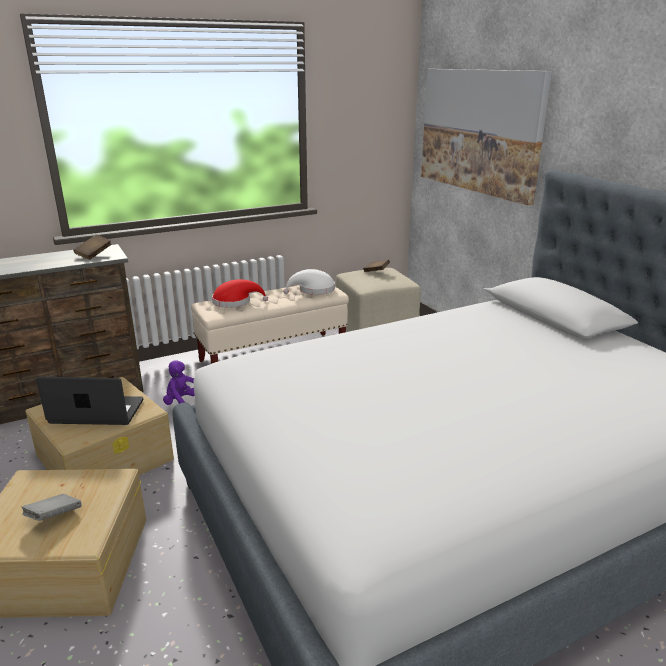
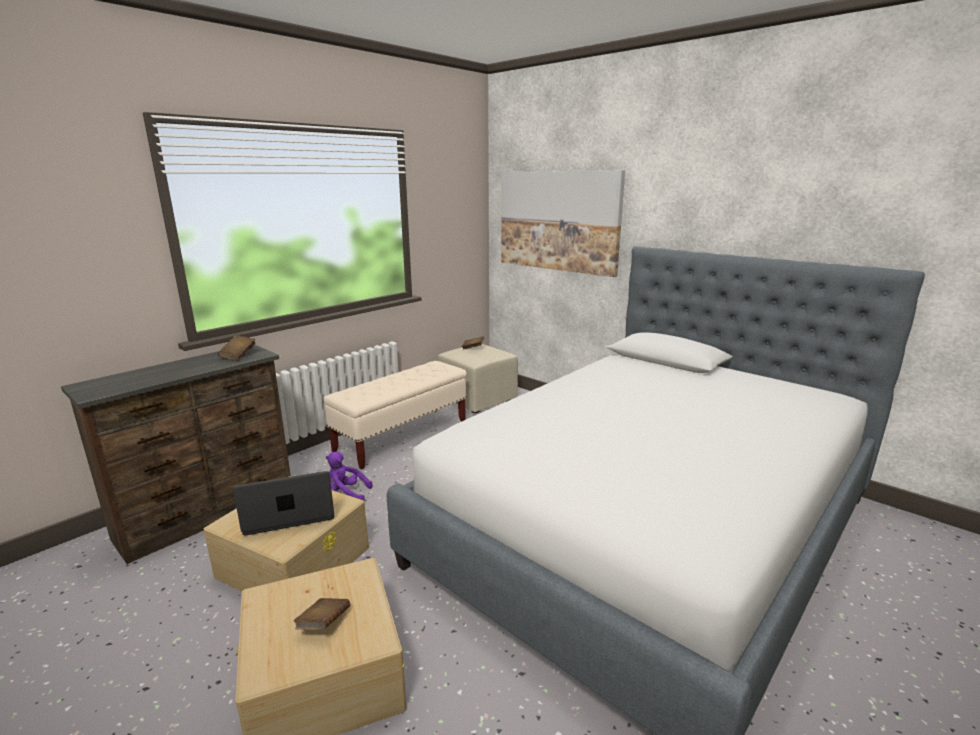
camera: 20 degrees left, 5 degrees down
(54, 517) = (324, 624): grey book -> brown book
(235, 302) = (368, 388): red hat -> none
(313, 290) = (433, 369): white hat -> none

